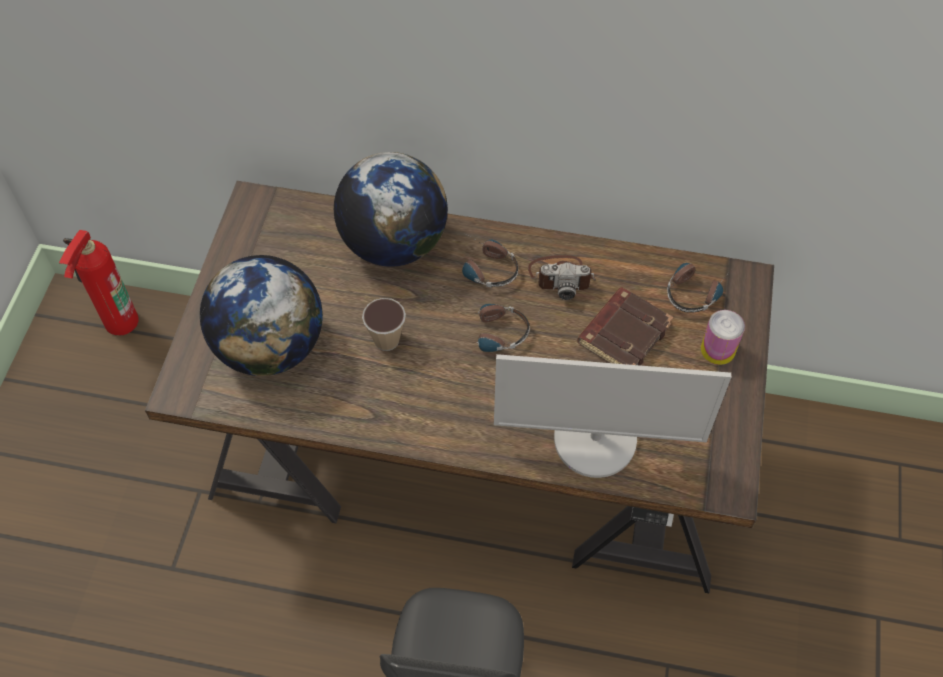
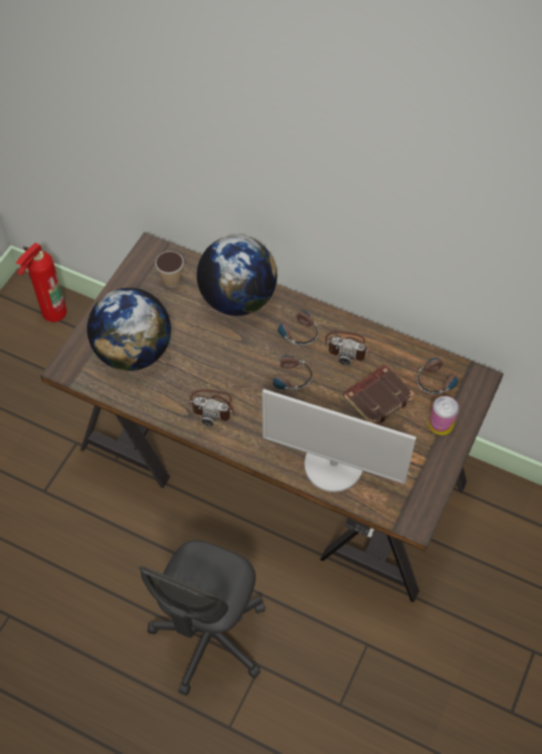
camera: 15 degrees right, 0 degrees up
(386, 340) = (212, 365): cup -> cup (172, 281)
(404, 398) = (212, 407): none -> camera

